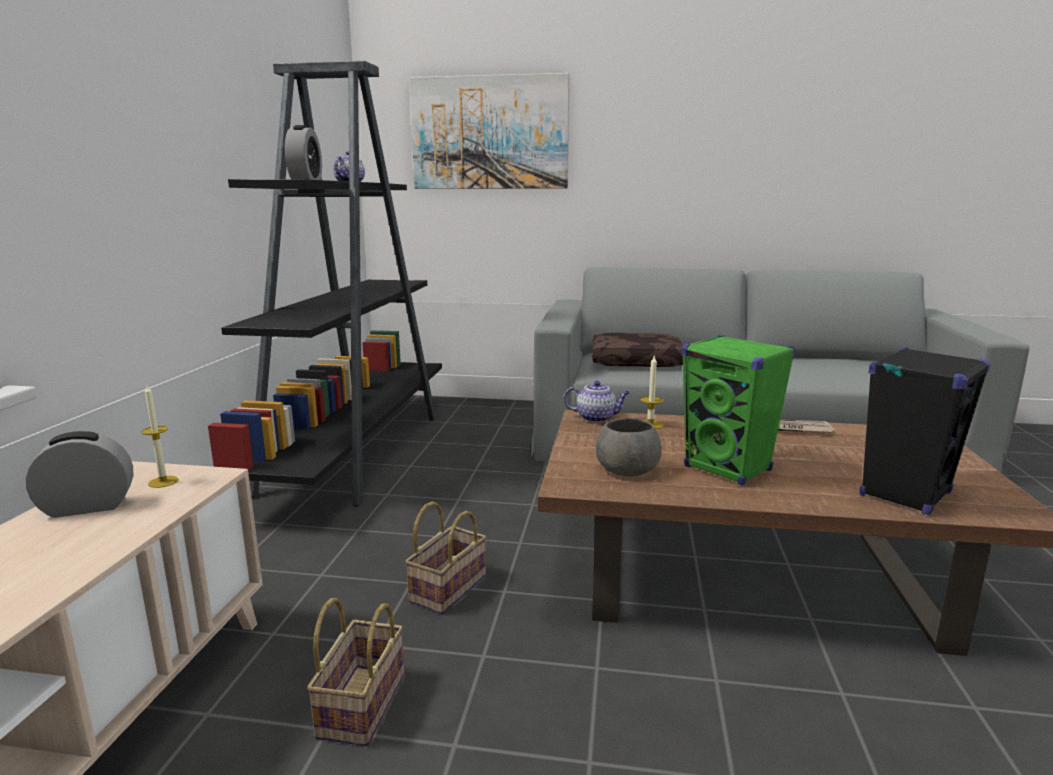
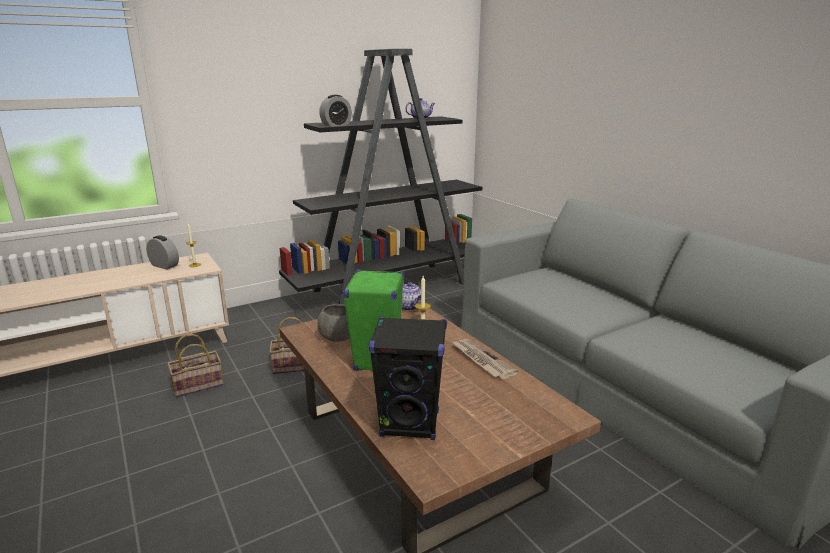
camera: 50 degrees right, 5 degrees up
(489, 133) = (543, 79): picture -> none
(637, 361) = (549, 284): brown pillow -> none

